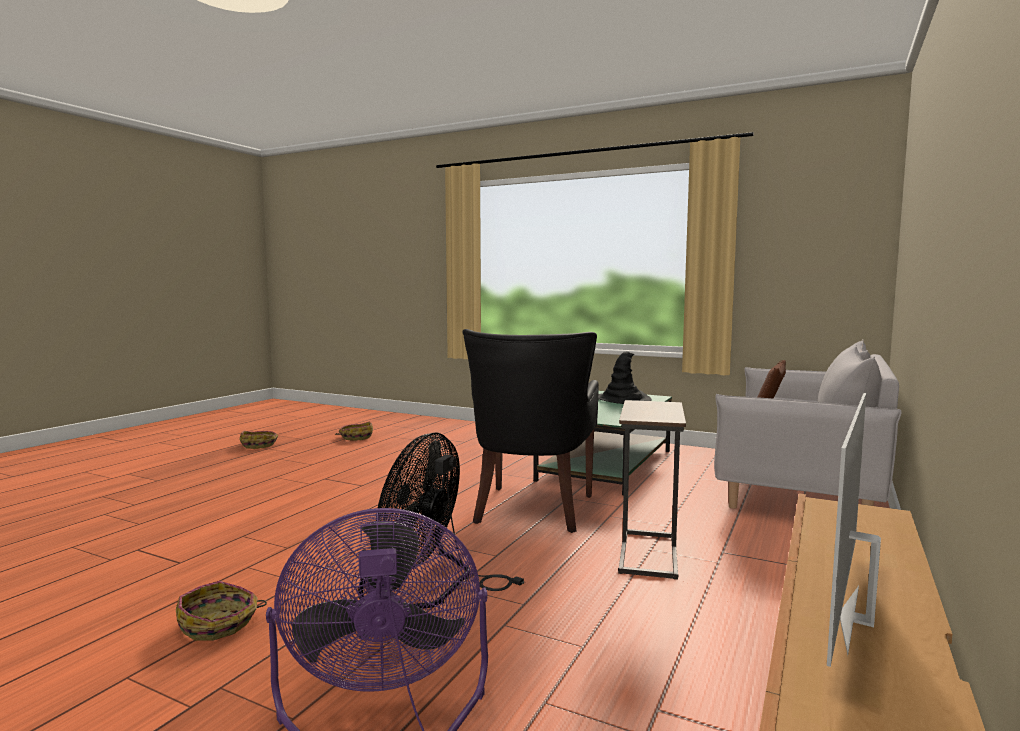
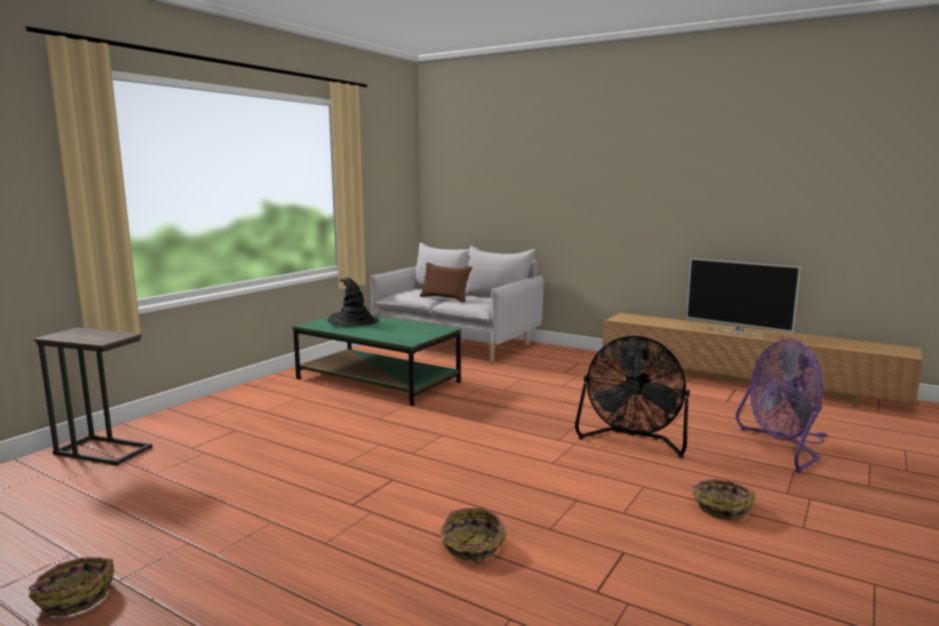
camera: 85 degrees left, 5 degrees up
(356, 437) = (123, 501): basket -> basket (472, 546)
(532, 510) = (489, 409): black armchair -> none
(647, 554) = (569, 387): brown side table -> brown side table (102, 451)

